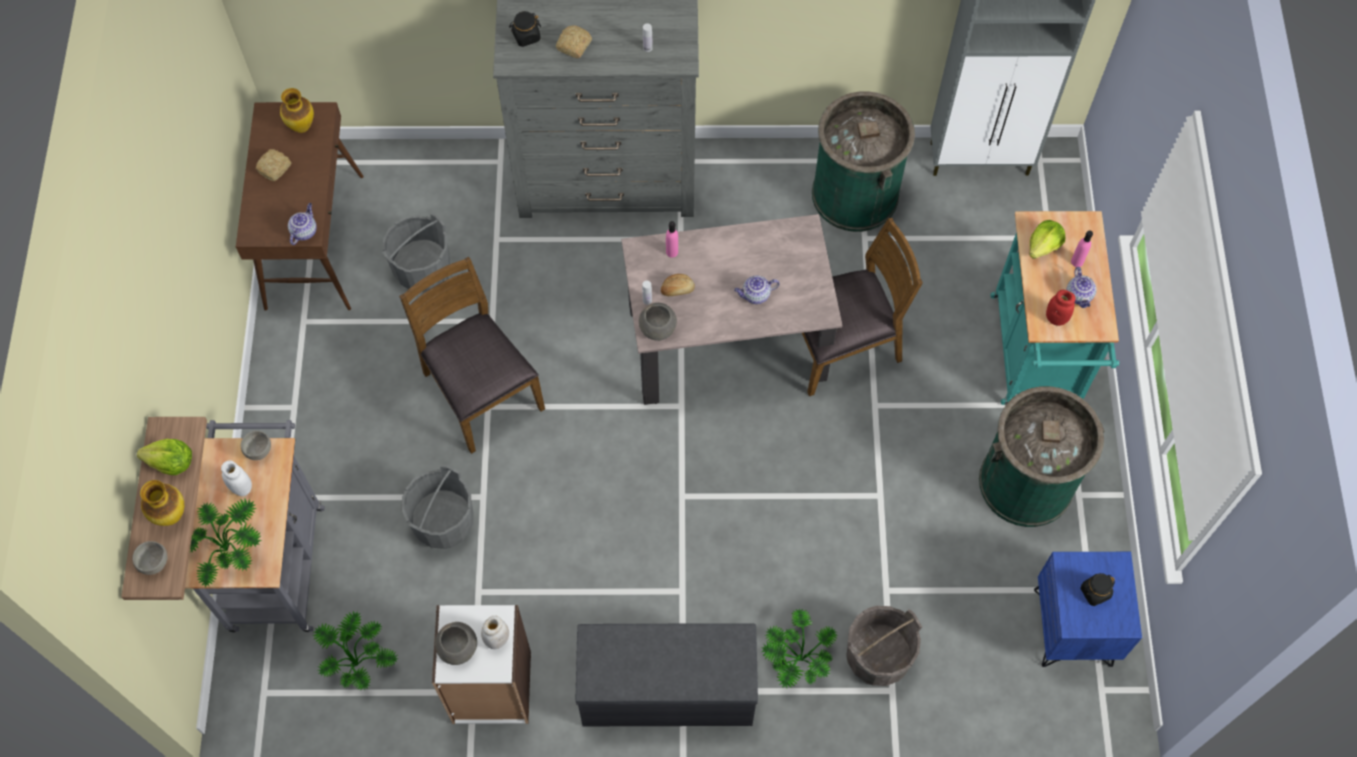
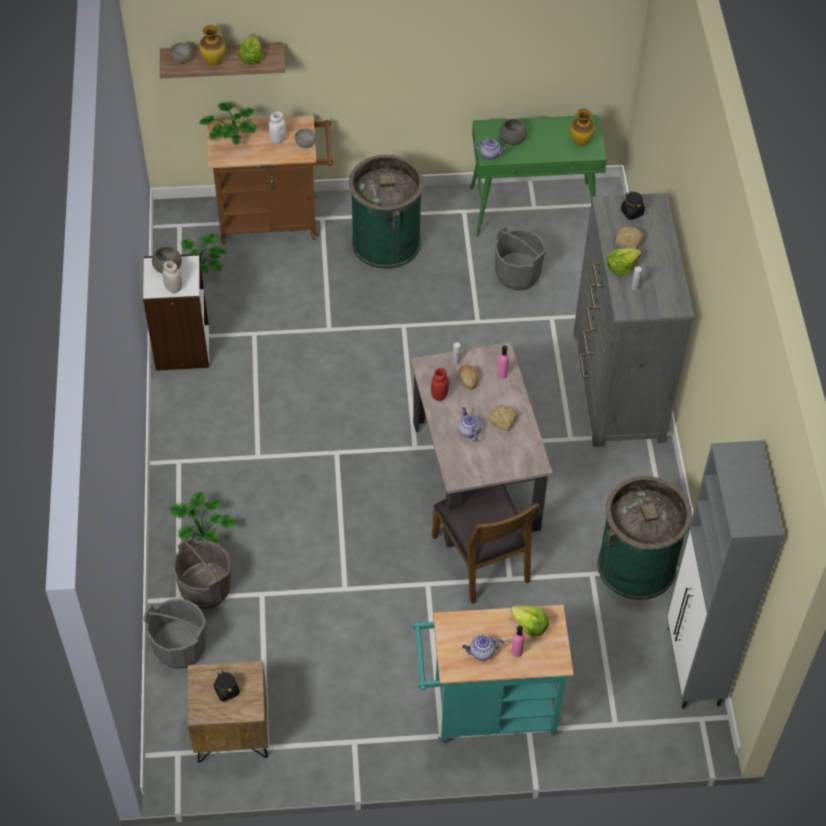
camera: 85 degrees right, 10 degrees down
(275, 168) = (542, 132): bread -> bread (503, 421)
(278, 559) = (275, 220): grey cart -> brown cart
(314, 241) = (533, 209): brown console table -> green console table
(443, 522) = (307, 308): grey bucket -> grey bucket (180, 647)
(481, 391) = (415, 320): brown chair -> none
(614, 57) = (621, 267): none -> lettuce
(657, 329) = (431, 369): grey bowl -> grey bowl (511, 139)
(665, 690) = (179, 450): grey bench -> none
(1026, 482) = (363, 699): green trash can -> green trash can (386, 242)
(1056, 318) = (457, 633): red jar -> red jar (439, 395)
(1074, 627) = (232, 733): blue nightstand -> brown nightstand

